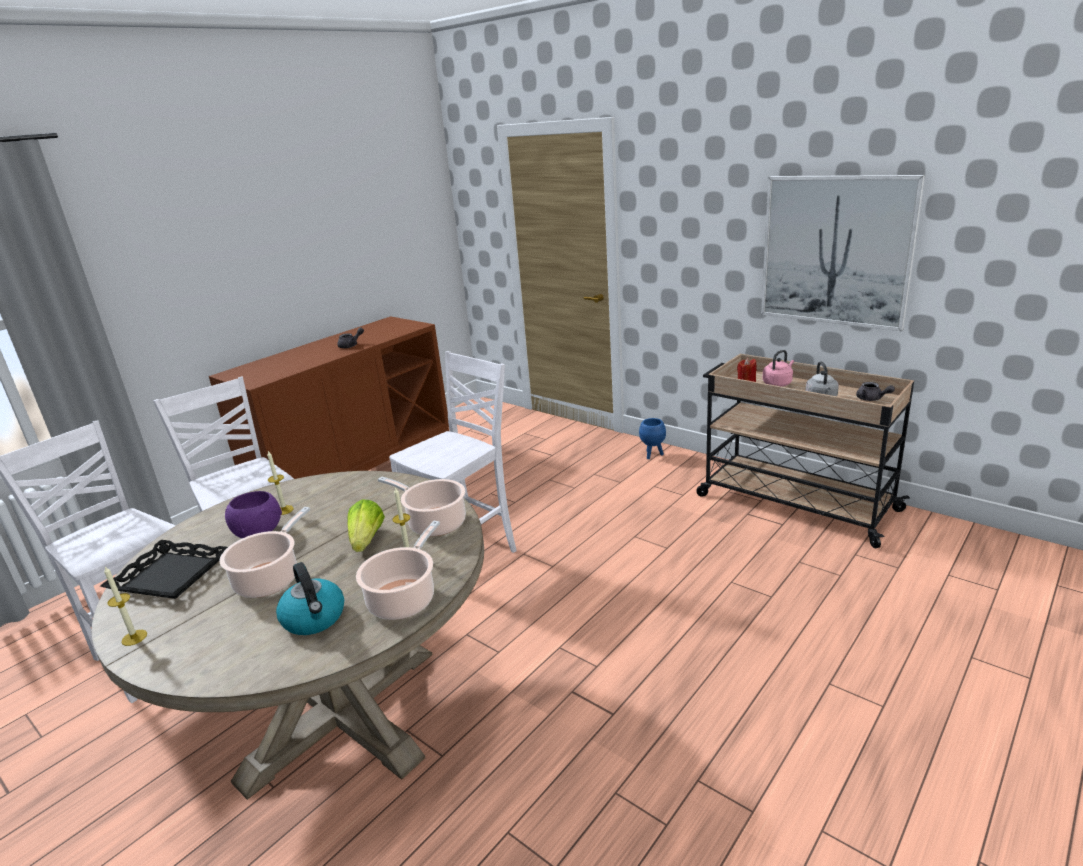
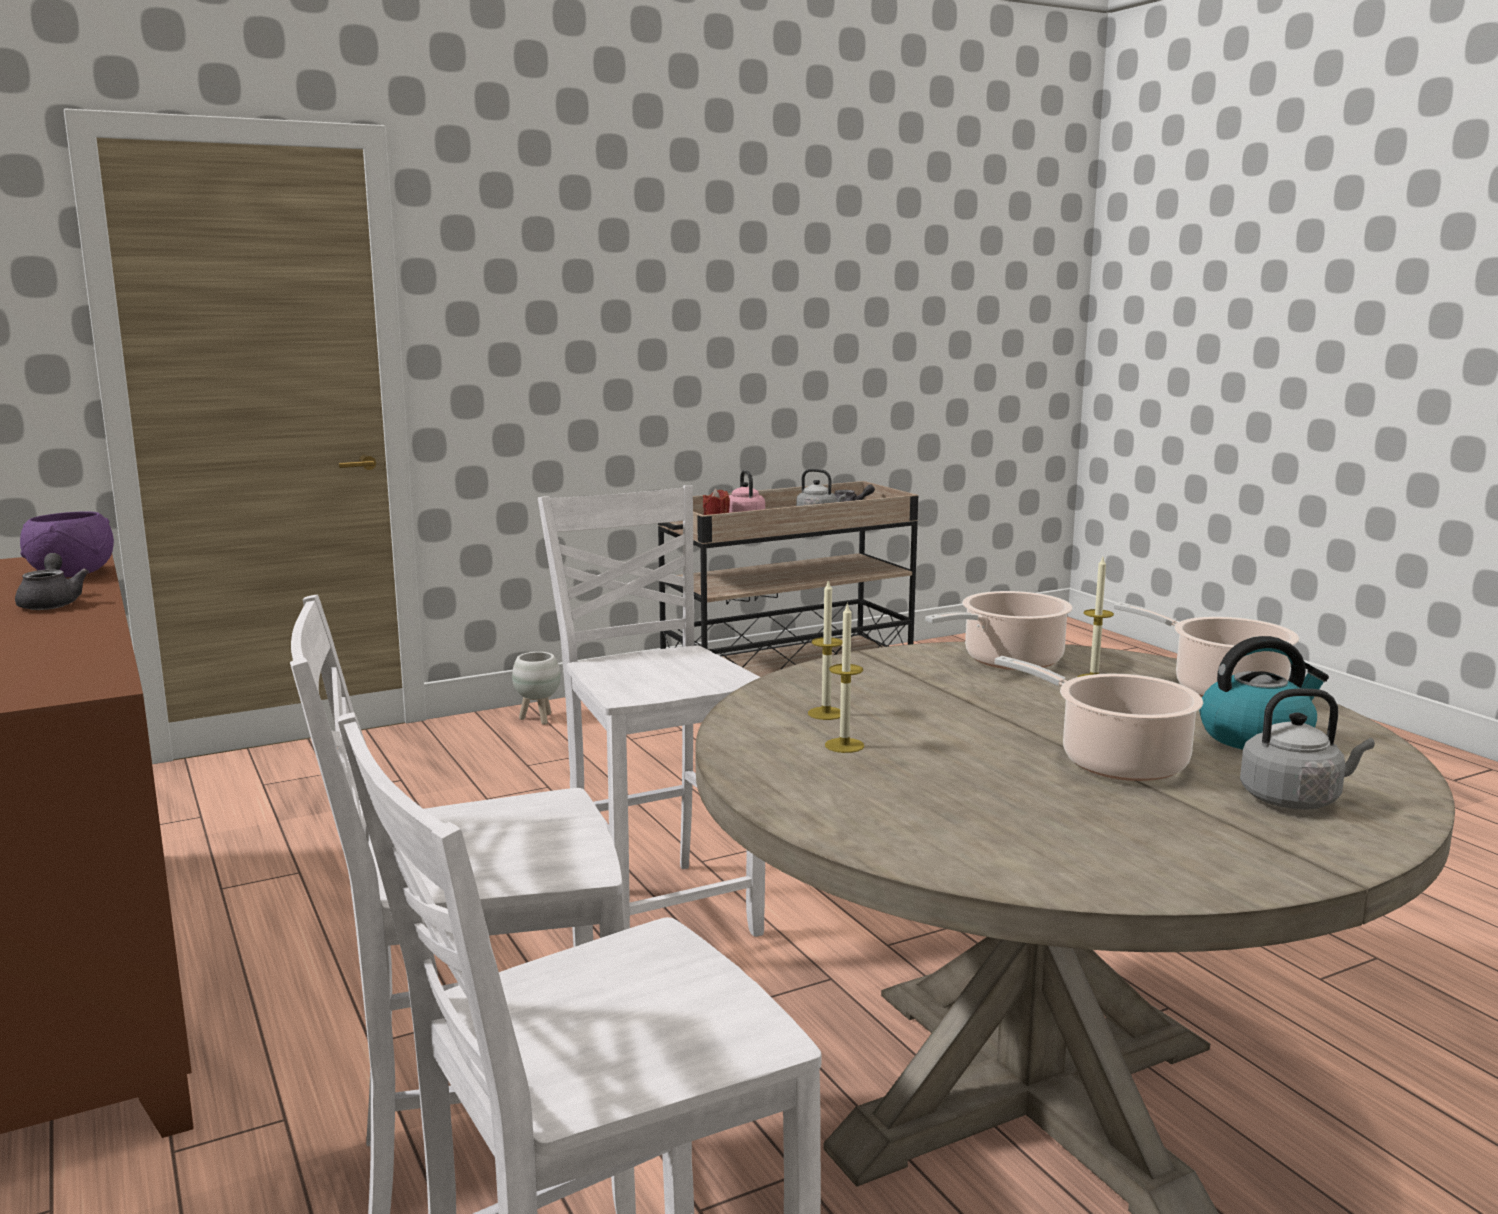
camera: 70 degrees left, 10 degrees down
(134, 637) = (1275, 865): candle -> candle (826, 713)
(171, 575) = (1045, 840): black tray -> none
(216, 638) = (1294, 799): none -> grey kettle
(259, 532) = (924, 766): purple bowl -> purple bowl (74, 574)
(367, 541) = (1031, 698): lettuce -> none
(653, 455) = (538, 719): blue planter -> white planter
(836, 251) = (751, 335): picture -> none

